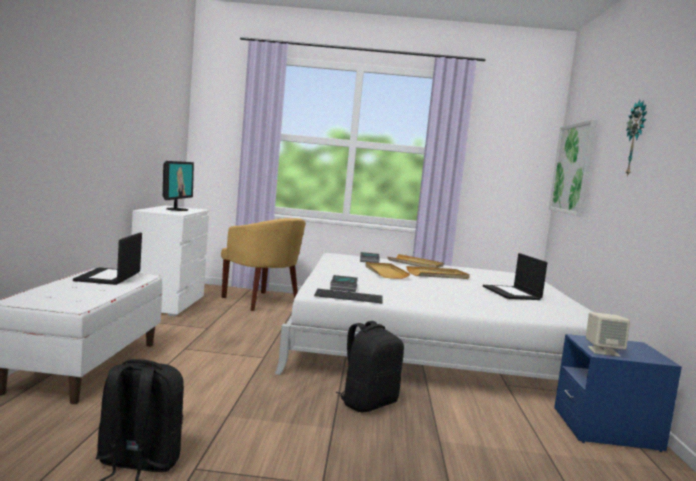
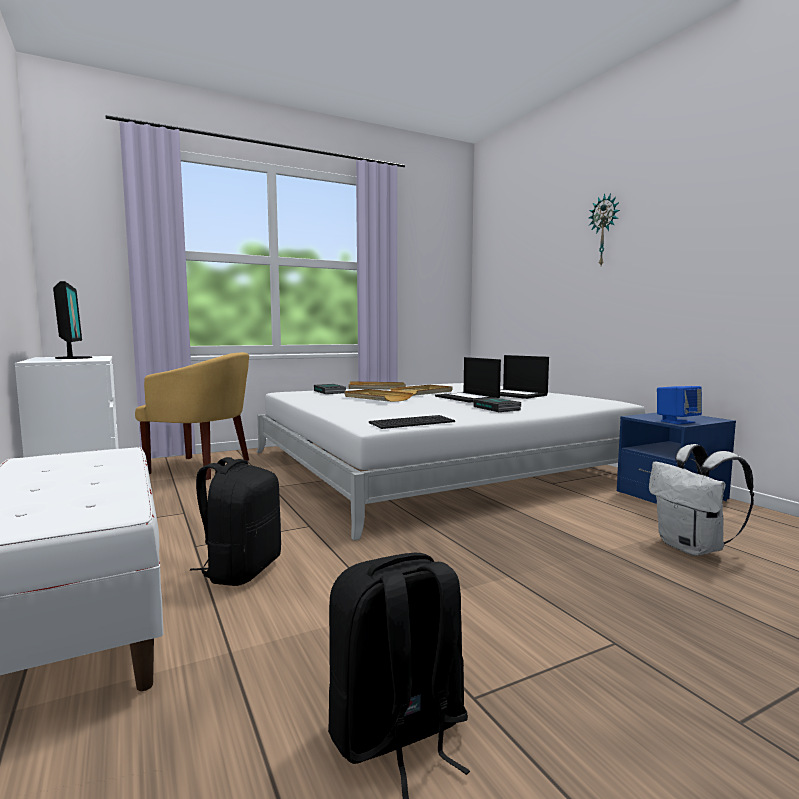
camera: 30 degrees left, 0 degrees up
(108, 277) = (67, 463): laptop -> laptop (468, 398)
(344, 287) = (381, 416): book -> book (497, 408)
(368, 403) = (490, 538): black backpack -> black backpack (241, 570)
(521, 467) = (693, 548): none -> white backpack
(573, 169) = (502, 274): picture -> none
(603, 351) = (677, 421): beige speaker -> blue speaker

